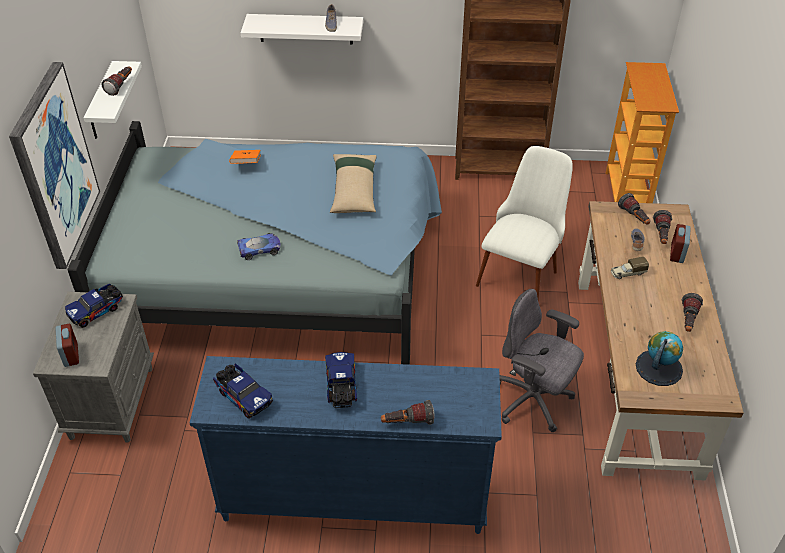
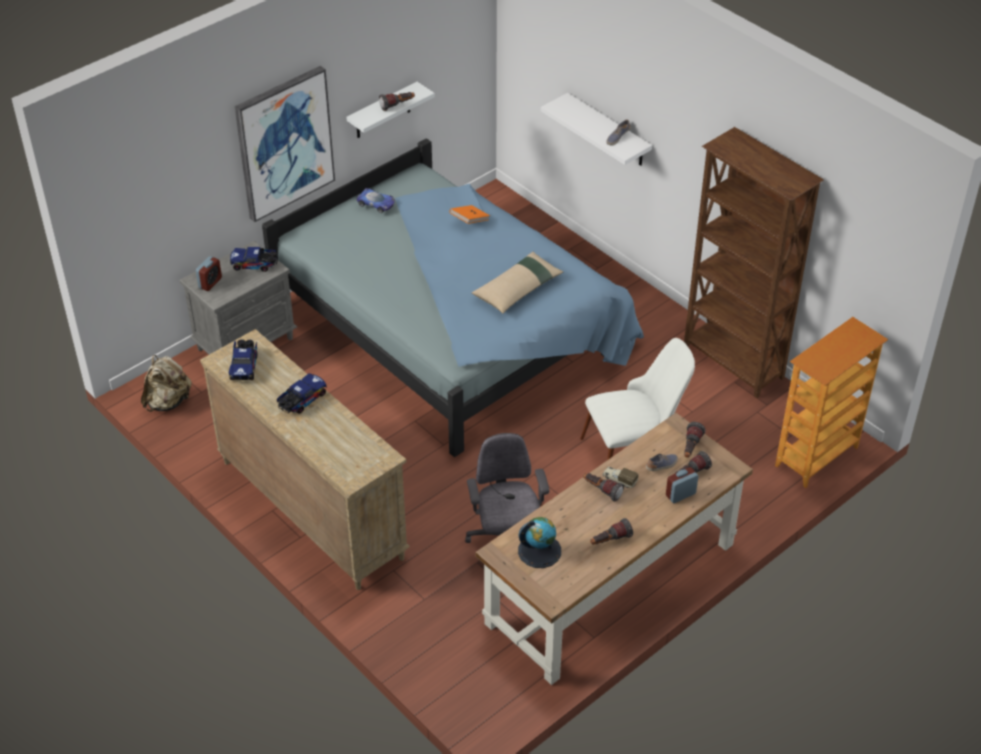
camera: 45 degrees right, 0 degrees up
(97, 508) = (168, 402): none -> beige backpack
(260, 249) = (401, 290): toy car -> toy car (376, 203)
(352, 497) = (311, 508): blue dresser -> beige dresser
(407, 422) = (309, 447): flashlight -> flashlight (601, 491)

